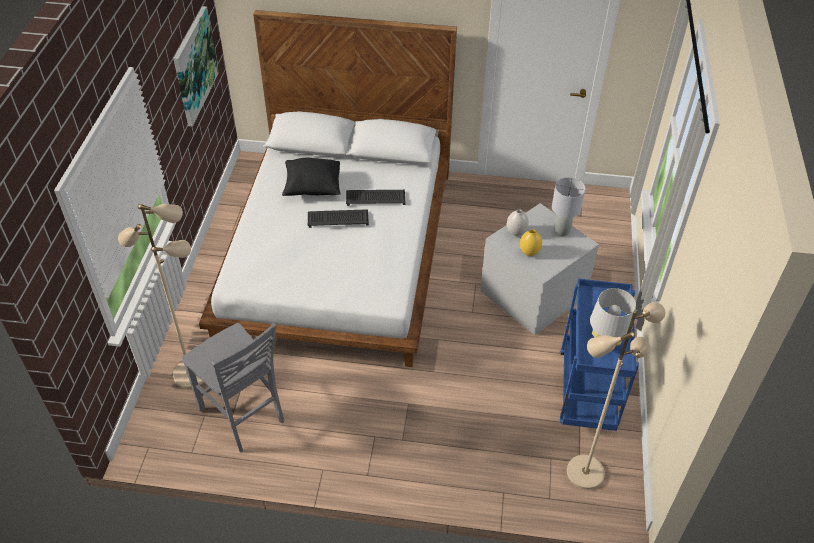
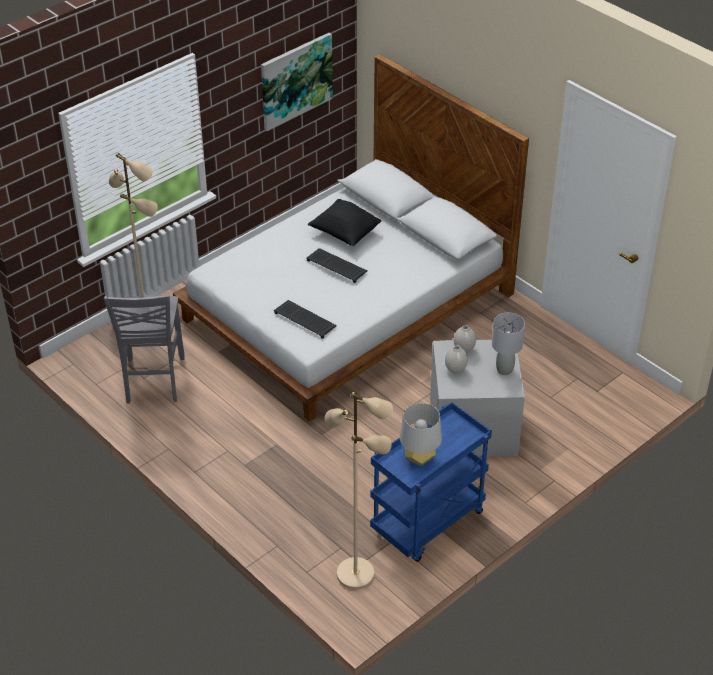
camera: 40 degrees right, 5 degrees down
(376, 198) = (386, 266): keyboard -> keyboard (306, 320)
(529, 253) = (455, 370): yellow vase -> white vase

